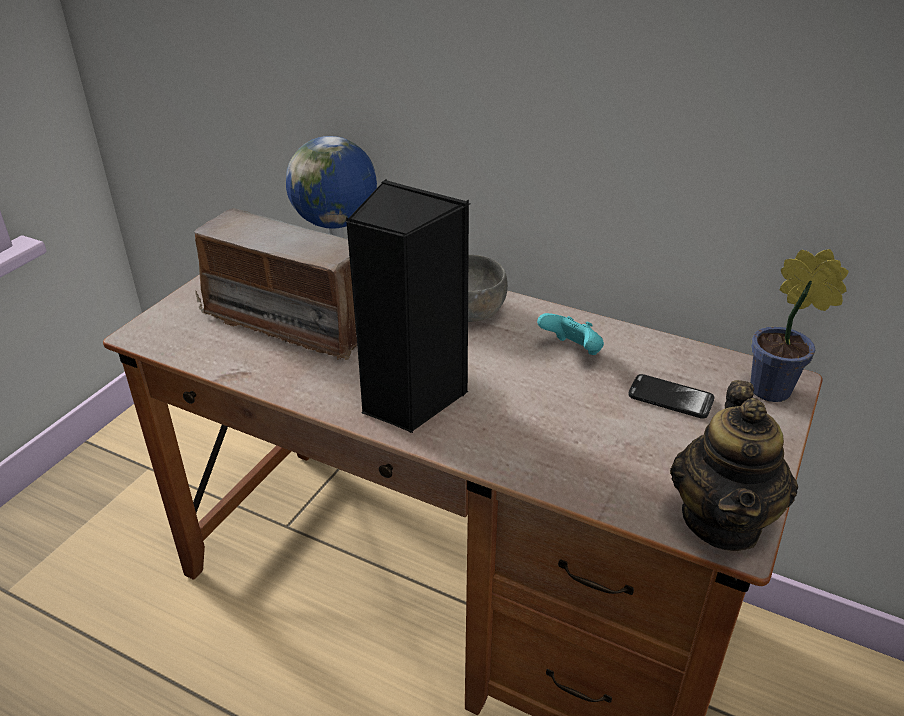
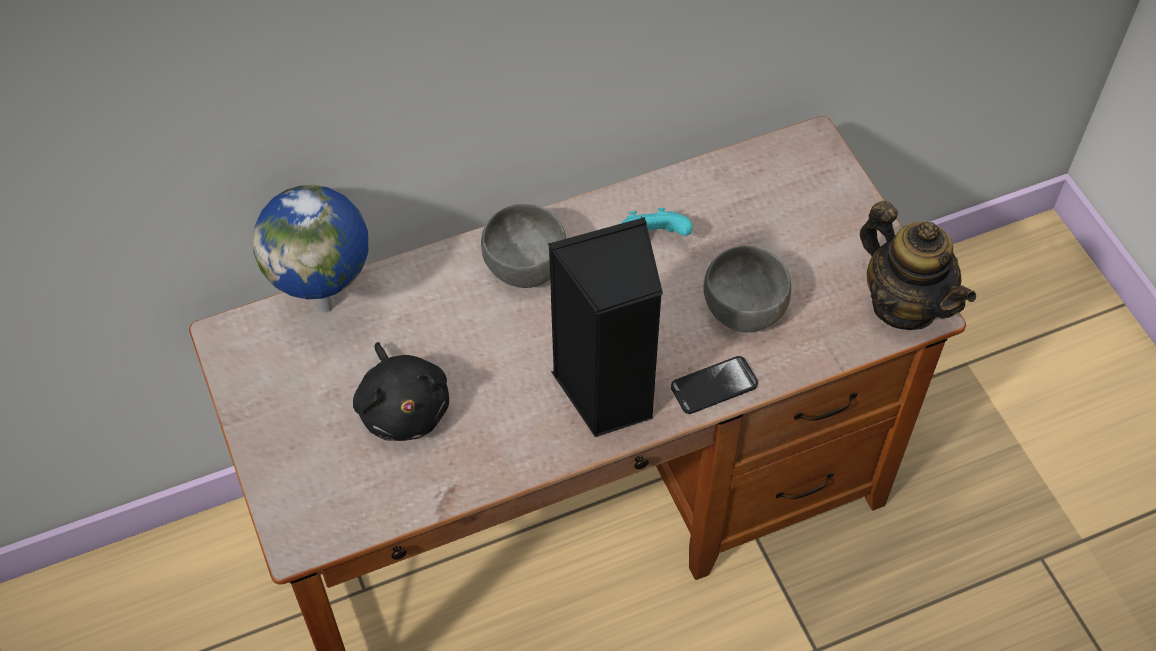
camera: 50 degrees left, 20 degrees up
(292, 321) = (403, 407): radio -> black plush toy
(578, 428) = (745, 309): none -> grey bowl
(670, 398) = (766, 226): phone -> phone (714, 386)
(776, 391) = (818, 158): potted plant -> none

